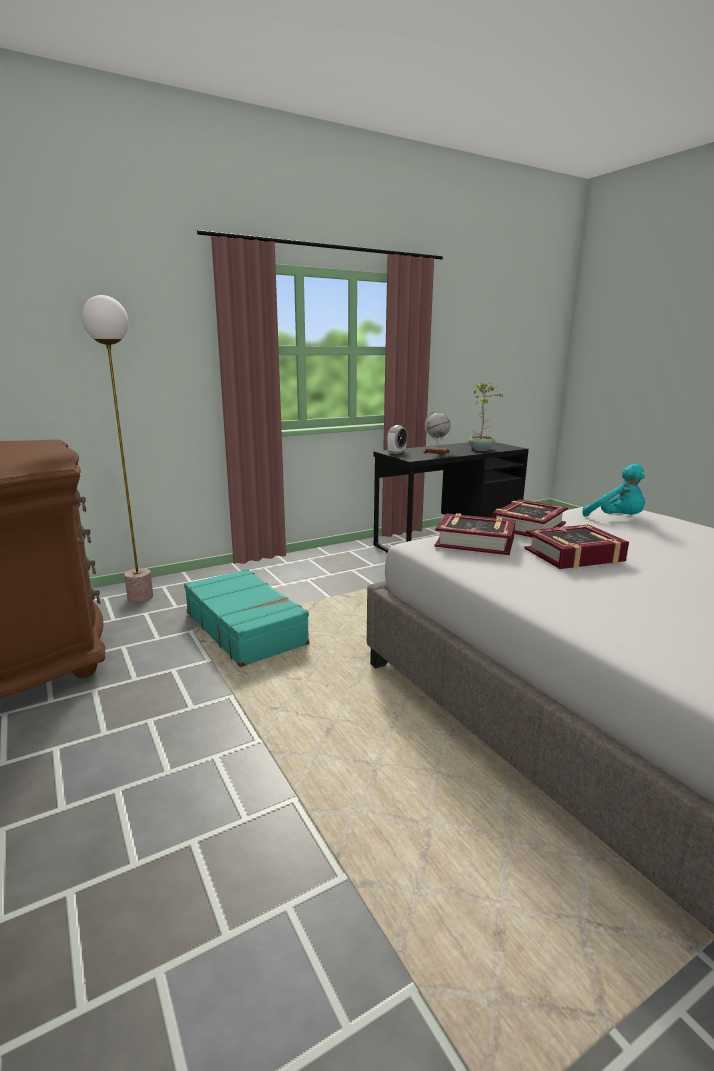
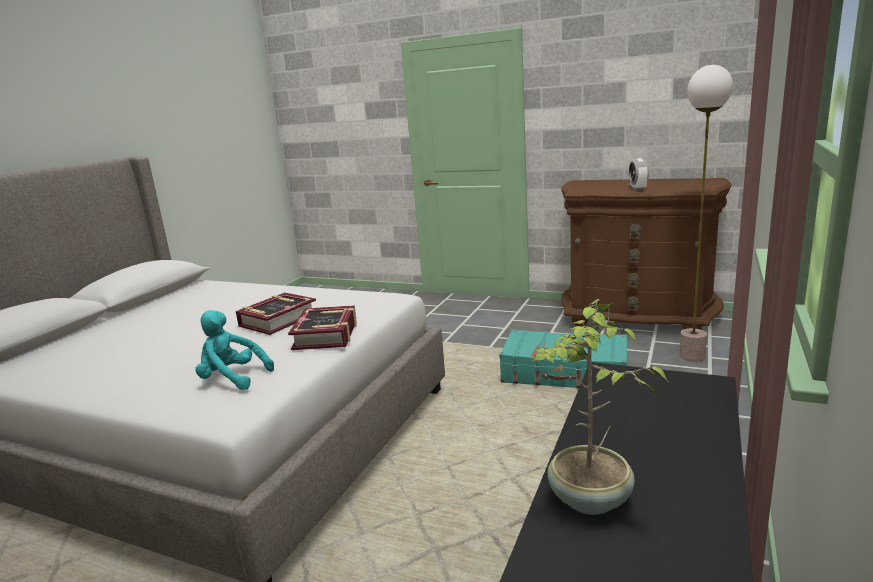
camera: 145 degrees right, 0 degrees up
(396, 452) = (688, 387): alarm clock -> alarm clock (638, 189)
(436, 452) = (635, 424): globe -> none
(475, 542) = (358, 306): book -> none

